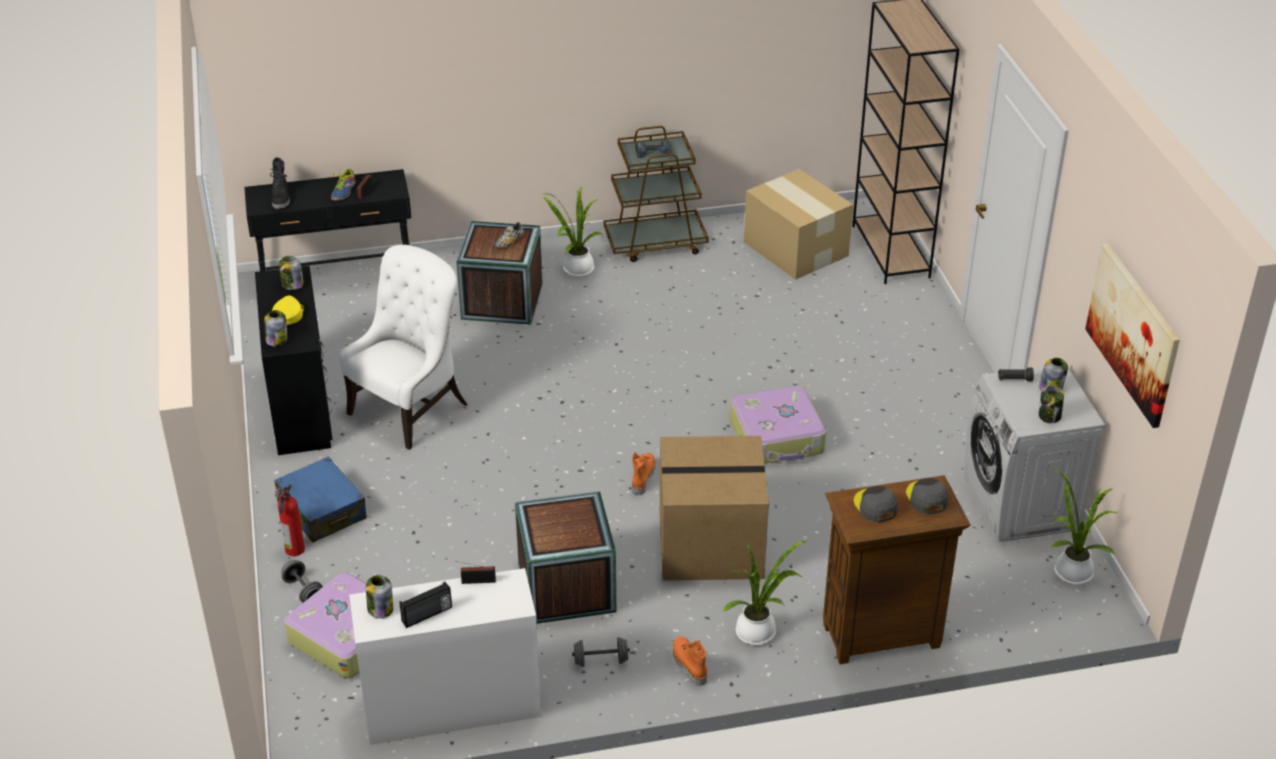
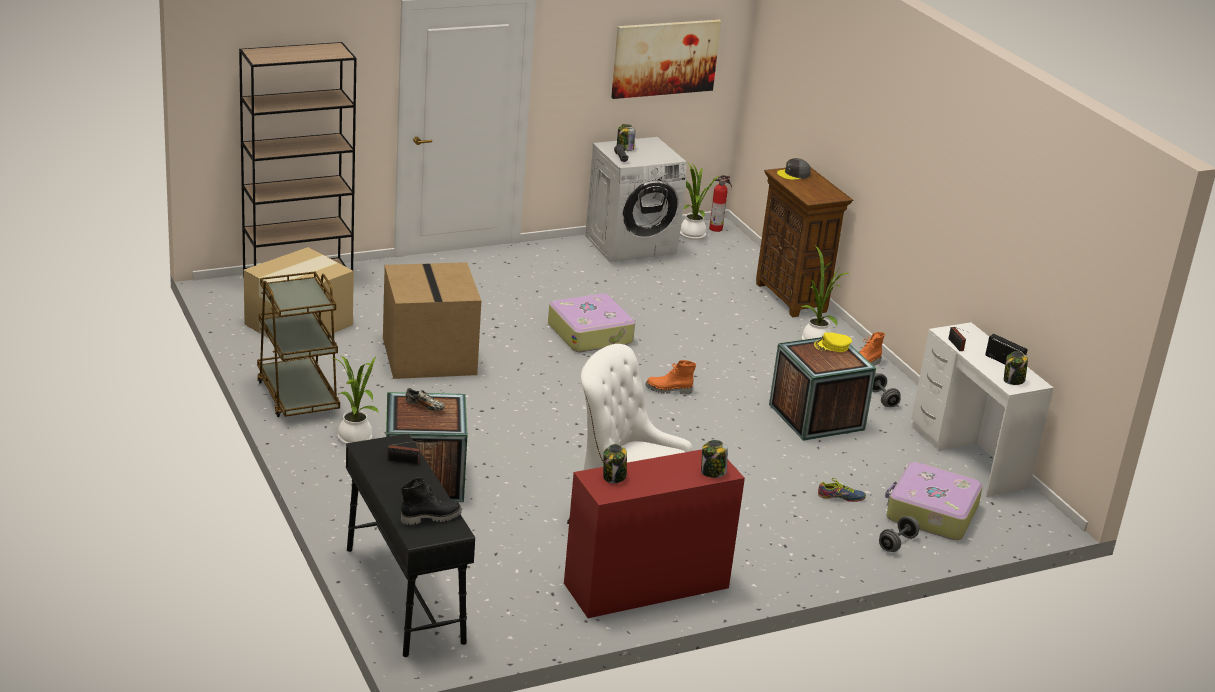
camera: 105 degrees left, 10 degrees down
(288, 314) = (667, 472): yellow cap -> yellow cap (832, 346)
(294, 550) = (852, 556): fire extinguisher -> fire extinguisher (717, 229)
(300, 406) = (646, 586): black desk -> red desk
(322, 510) = (792, 548): blue suitcase -> none
(344, 191) = (405, 476): shoe -> shoe (840, 497)
(654, 154) = (300, 297): power drill -> none
(709, 545) = (735, 360): cardboard box -> cardboard box (430, 356)
(875, 506) = (813, 189): grey cap -> none
(1049, 416) = (657, 151): jar -> none

